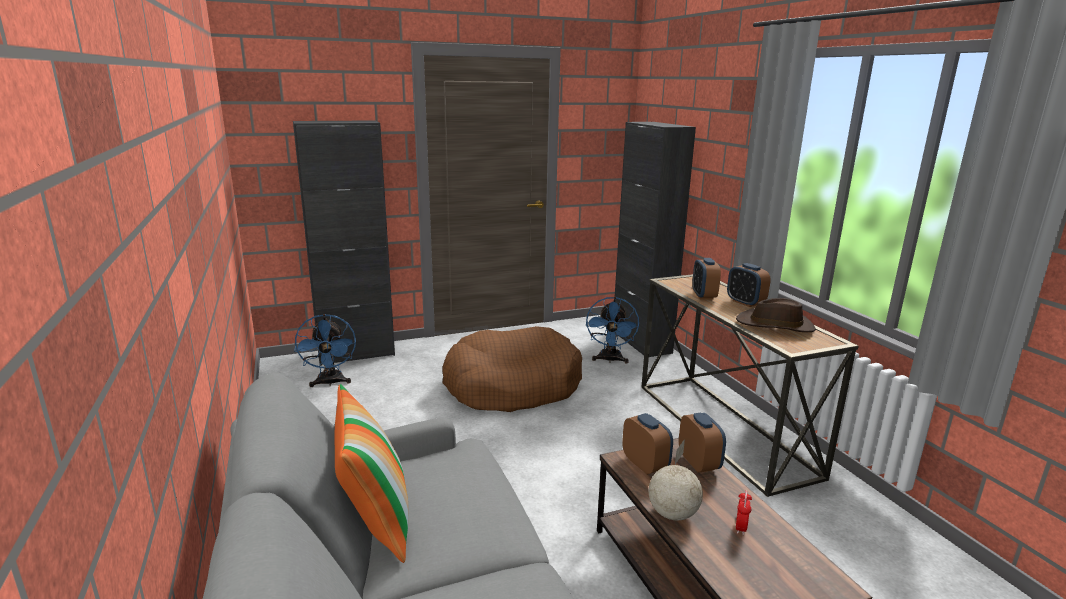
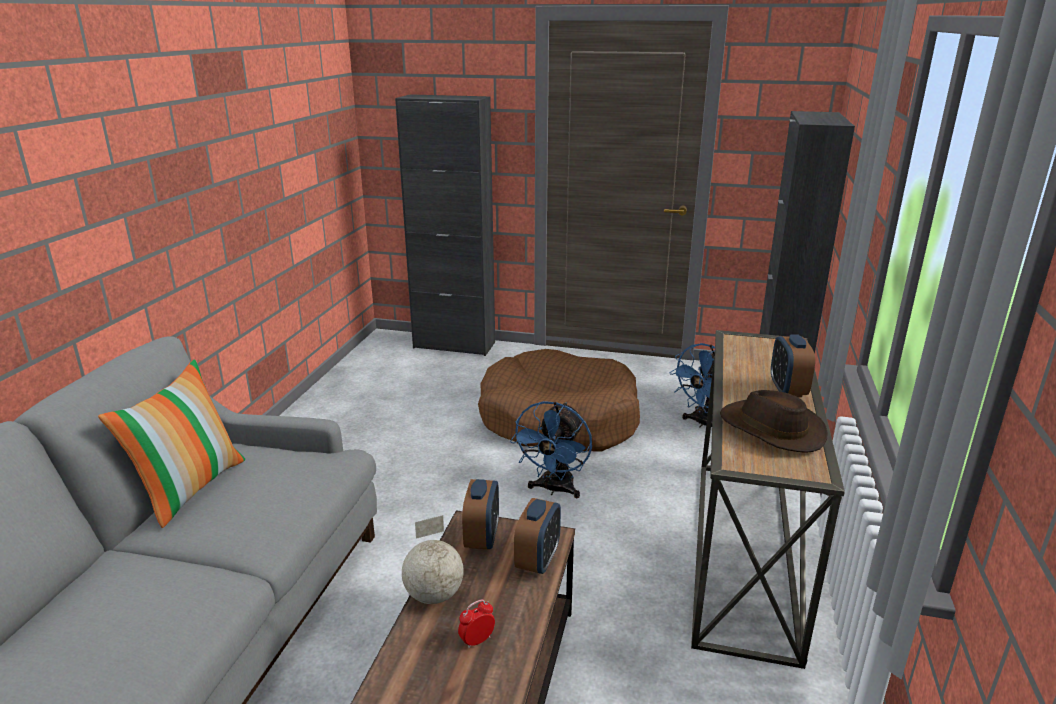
camera: 35 degrees right, 5 degrees up
(330, 383) = (403, 367): blue fan -> blue fan (554, 489)
(703, 296) = (747, 367): alarm clock -> none

